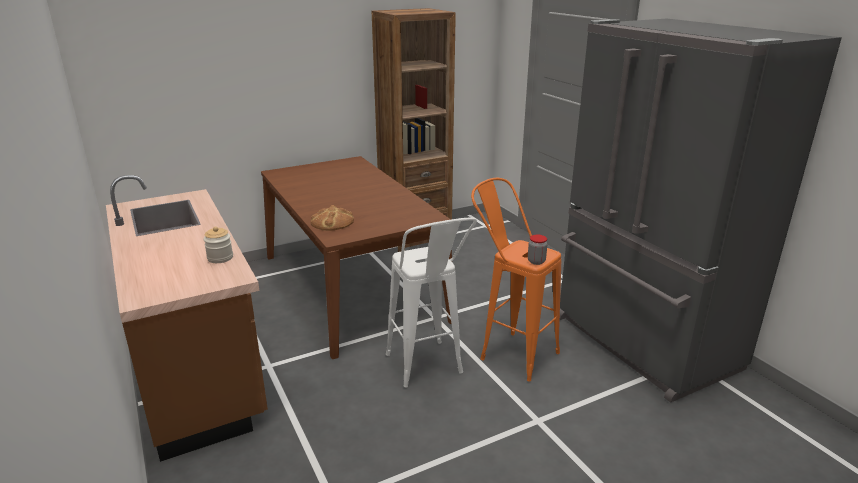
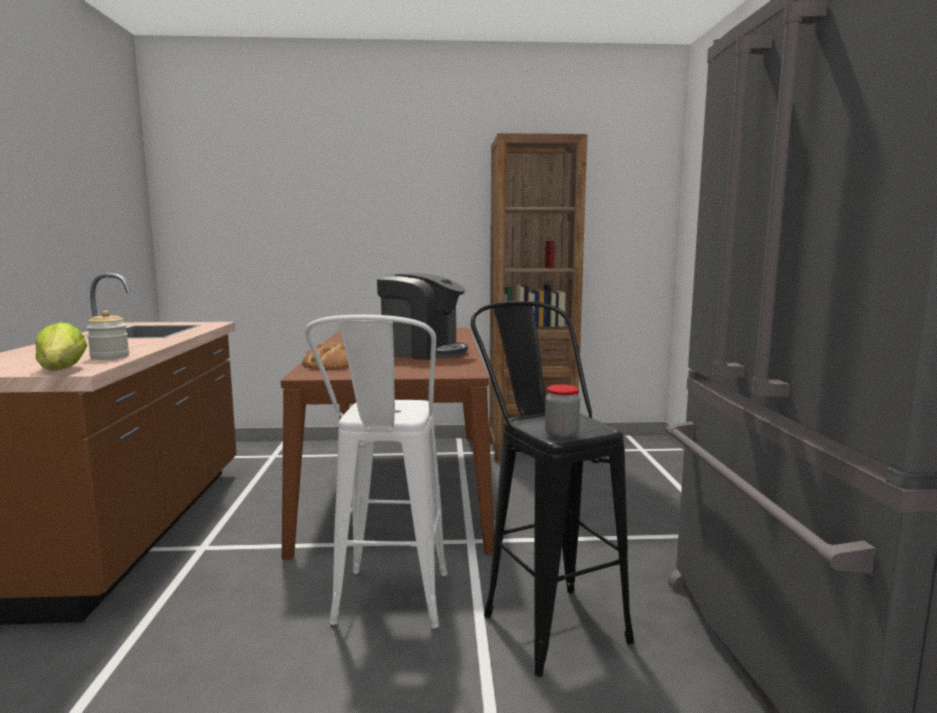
camera: 25 degrees right, 15 degrees down
(223, 279) = (62, 370): none -> lettuce
(373, 196) = (422, 352): none -> coffee machine
(509, 351) = (543, 617): orange stool -> black stool

